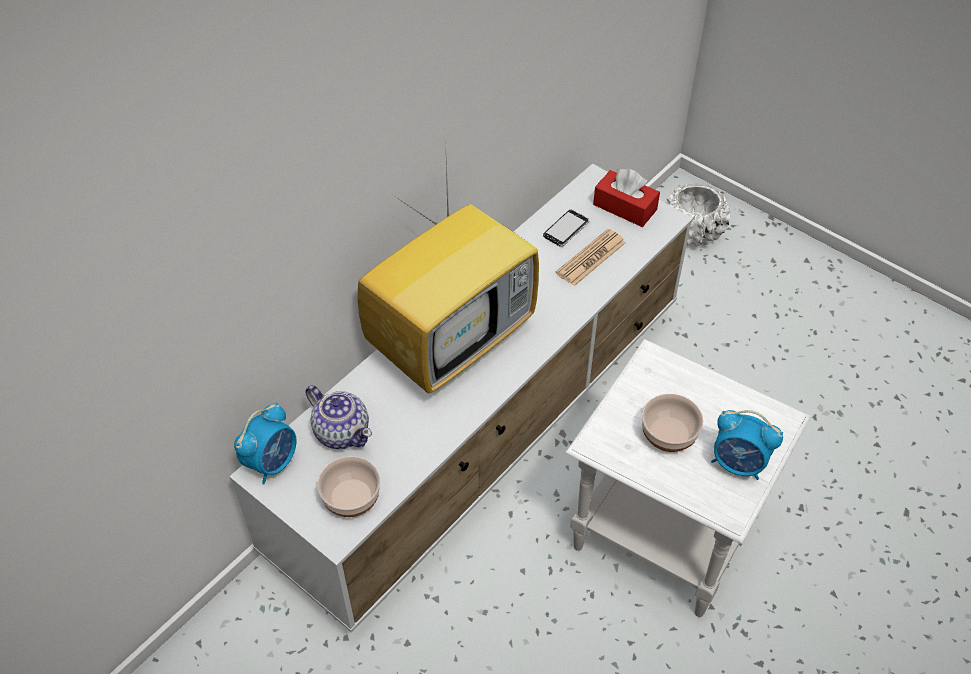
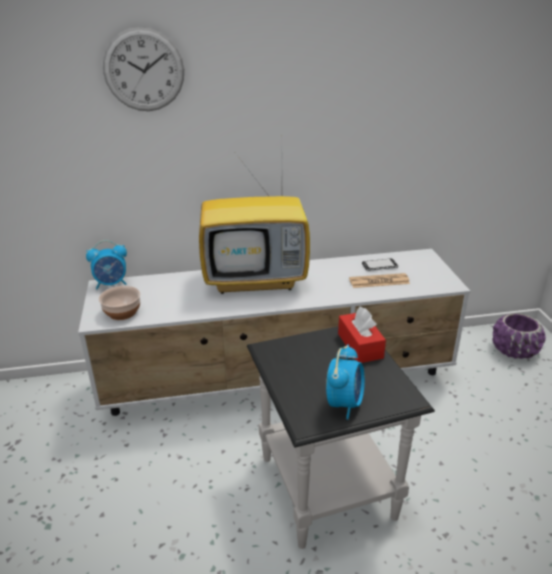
camera: 40 degrees right, 20 degrees down
(268, 157) = (144, 70): none -> wall clock
(342, 431) = (156, 288): teapot -> none
(625, 207) = (429, 270): red tissue box -> red tissue box (360, 346)
(665, 535) = (328, 488): white side table -> black side table
(669, 435) = (316, 367): bowl -> none
(692, 232) = (514, 350): white planter -> purple planter
(738, 464) = (344, 403): alarm clock -> alarm clock turned 135 degrees counterclockwise

